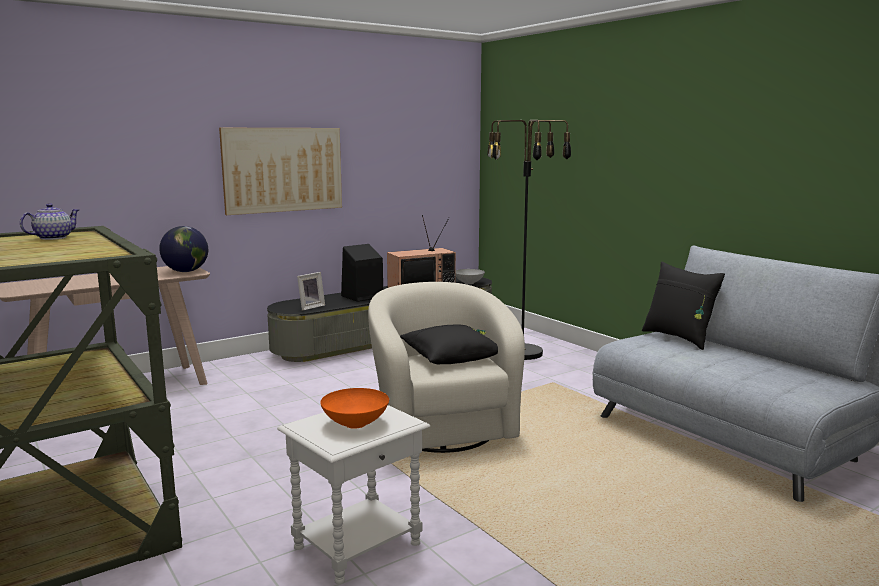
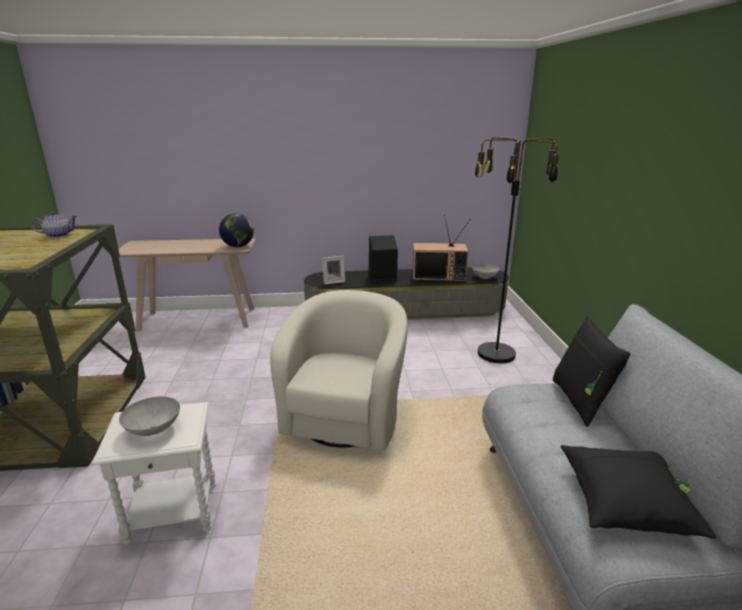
camera: 30 degrees right, 10 degrees up
(283, 169) = (328, 170): picture -> none
(356, 424) = (154, 429): orange bowl -> grey bowl
(450, 358) = (350, 365): black pillow -> black pillow (625, 503)

